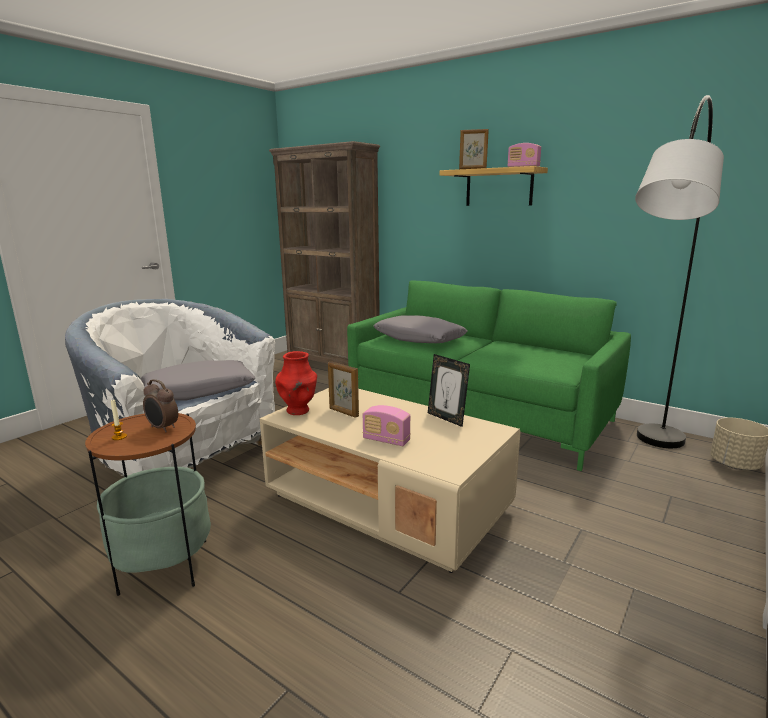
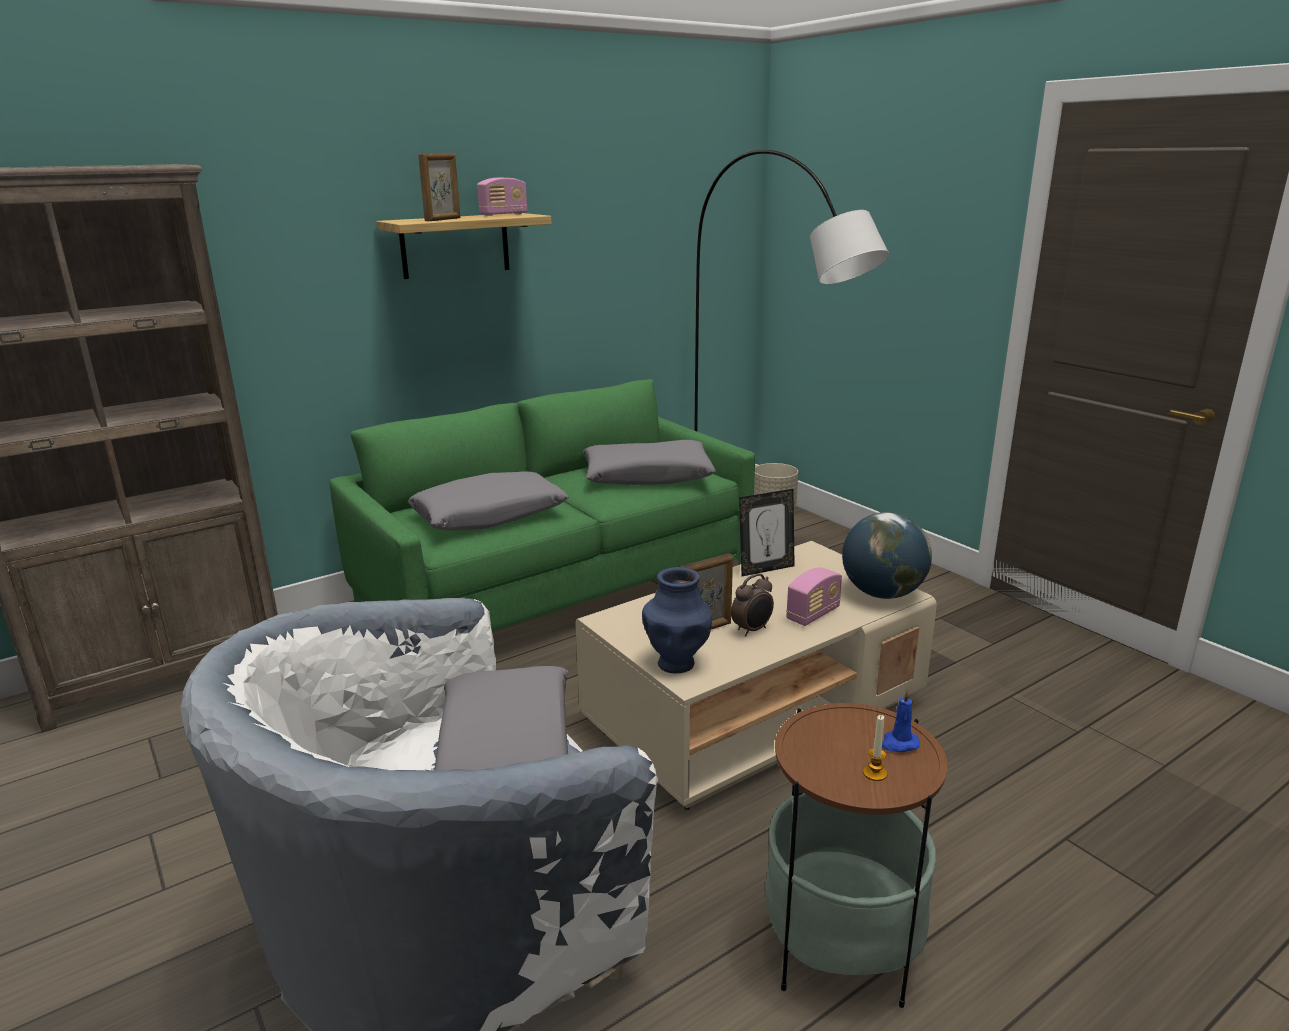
camera: 70 degrees left, 5 degrees up
(146, 441) = (899, 743): none -> blue candle
(162, 428) = (850, 732): alarm clock -> alarm clock (752, 630)
(298, 411) = (677, 663): red vase -> blue vase
(442, 462) = (882, 594): none -> globe
(531, 357) = (647, 475): none -> grey pillow

